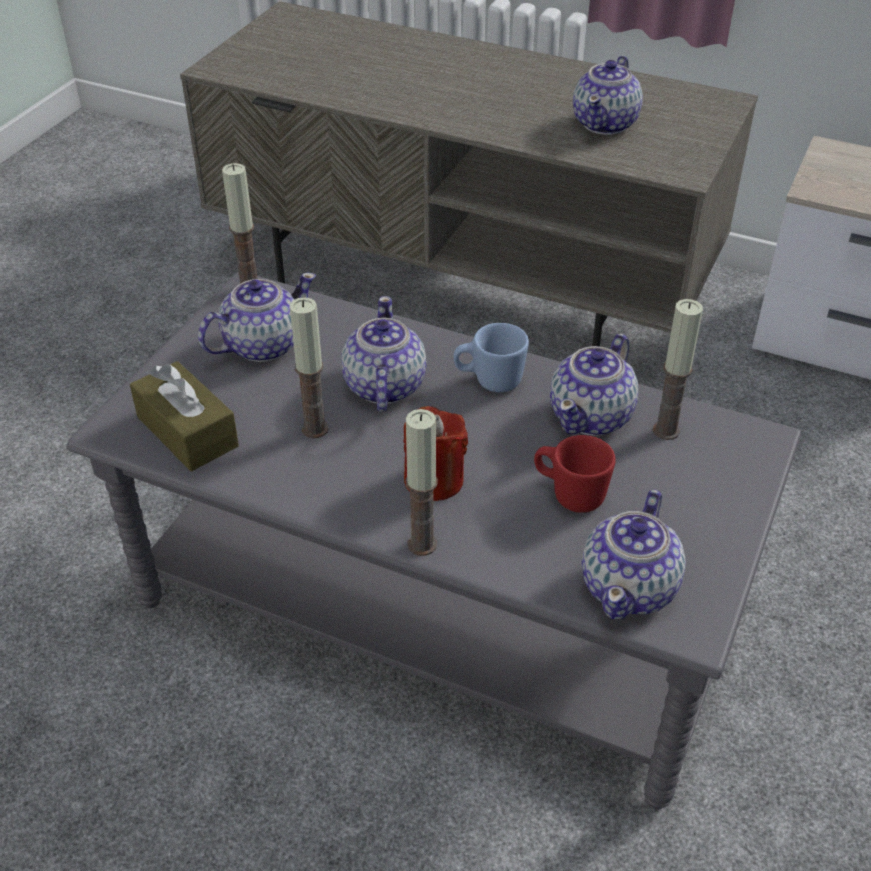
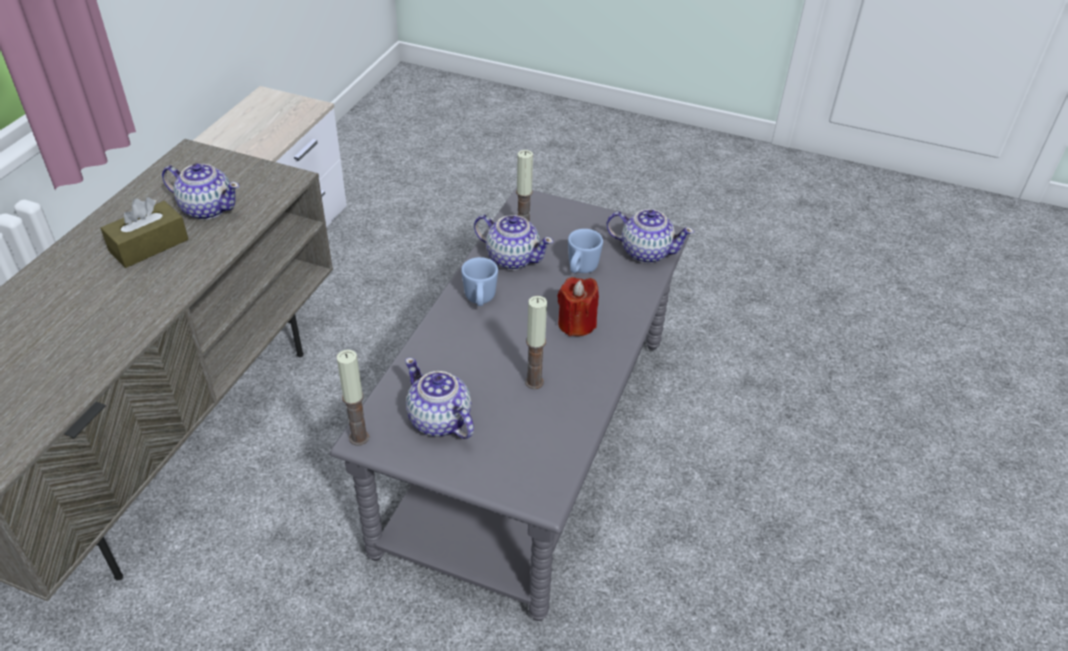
camera: 95 degrees left, 0 degrees up
(187, 432) = (543, 452): brown tissue box -> brown tissue box (149, 245)
(383, 387) = (487, 350): teapot -> none
(422, 544) = (630, 327): candle -> none
(569, 494) = (580, 269): red mug -> blue mug

